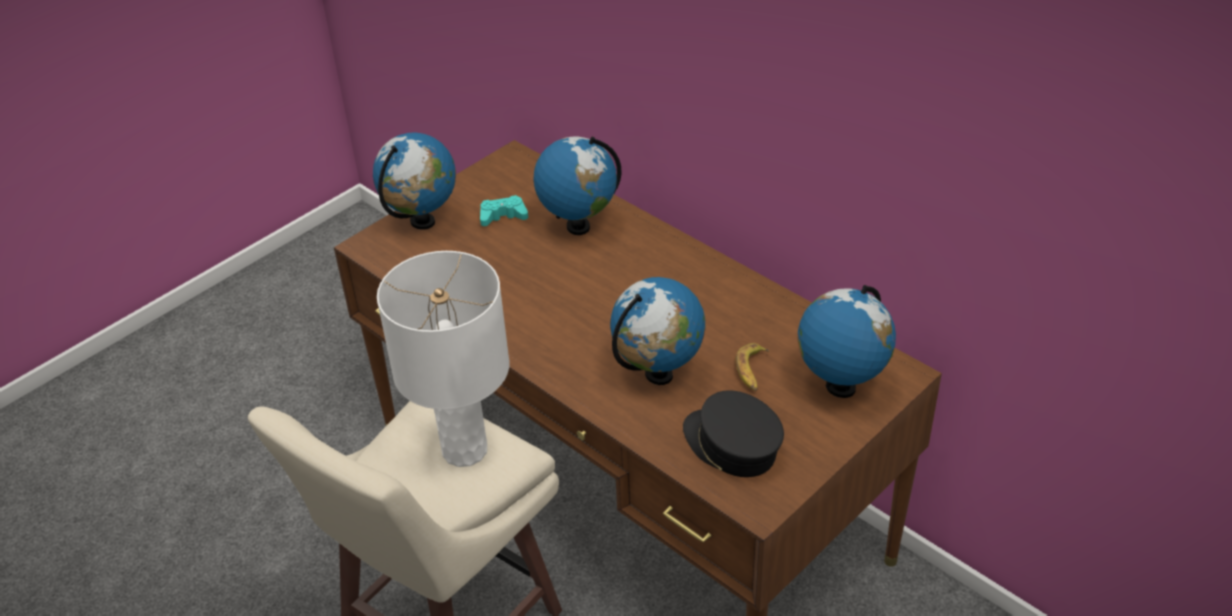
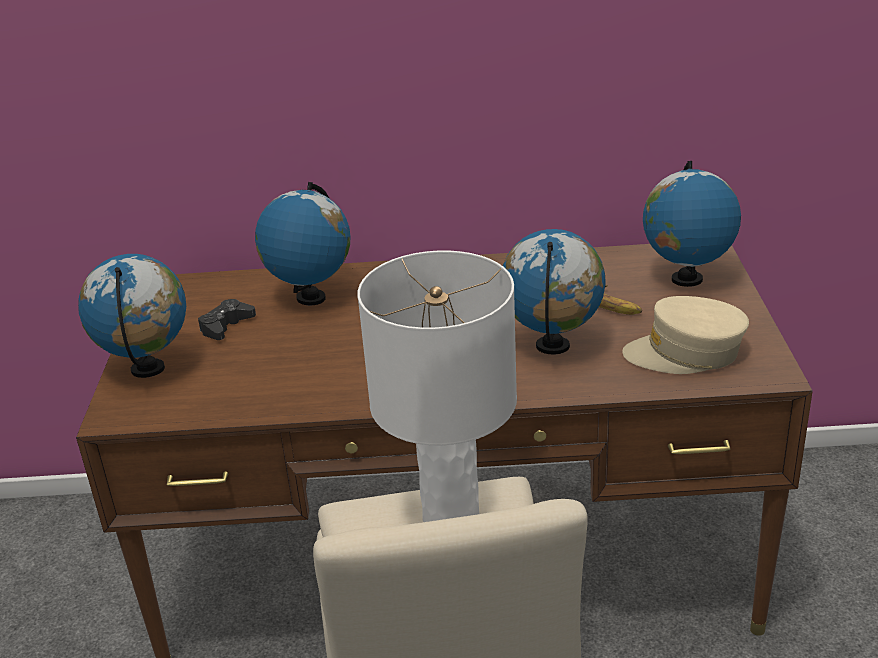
camera: 45 degrees left, 10 degrees down
(503, 216) = (226, 326): turquoise game controller -> black game controller
(731, 446) = (685, 353): black cap -> beige cap

